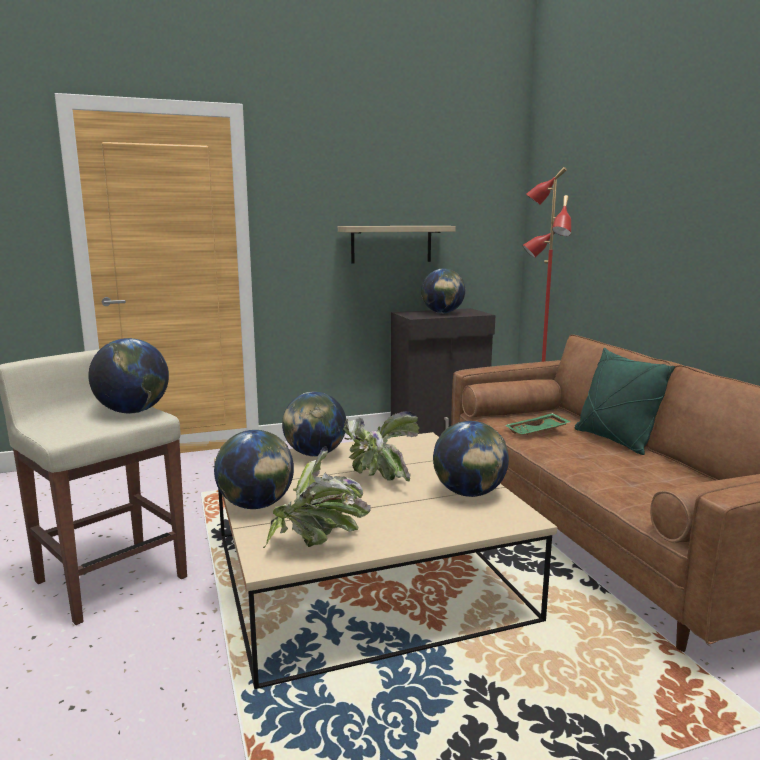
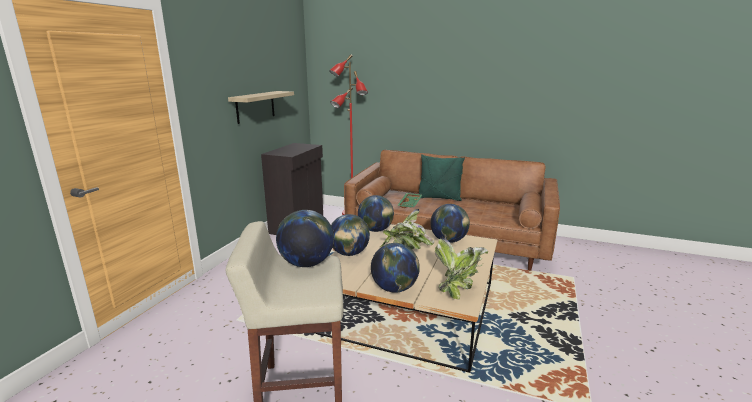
camera: 50 degrees left, 5 degrees up
(442, 313) = (293, 149): globe -> globe (375, 230)

